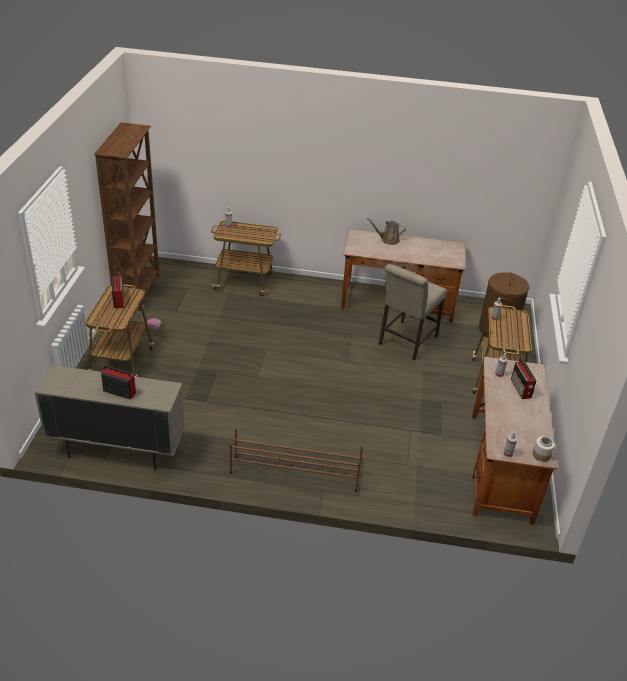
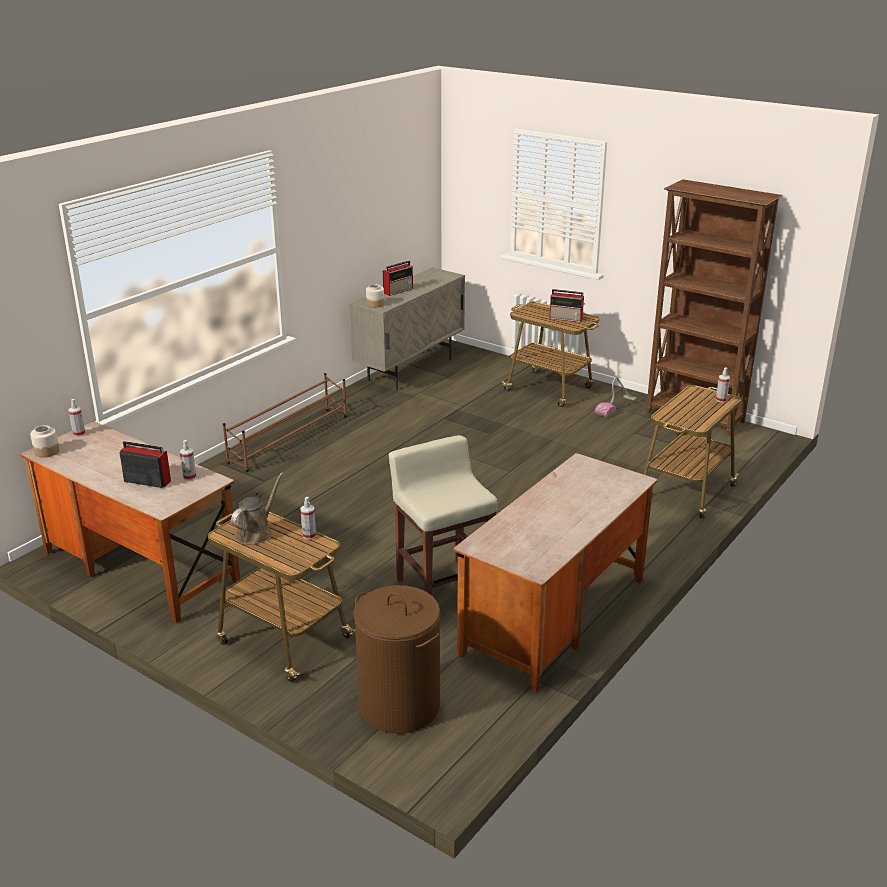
camera: 120 degrees right, 10 degrees down
(164, 394) = (375, 304): none -> jar
(388, 240) = (598, 503): brown watering can -> brown watering can (256, 533)
(405, 342) = (443, 586): beige chair -> beige stool

